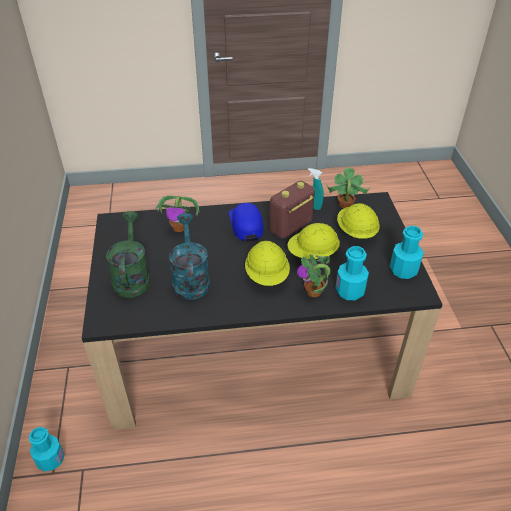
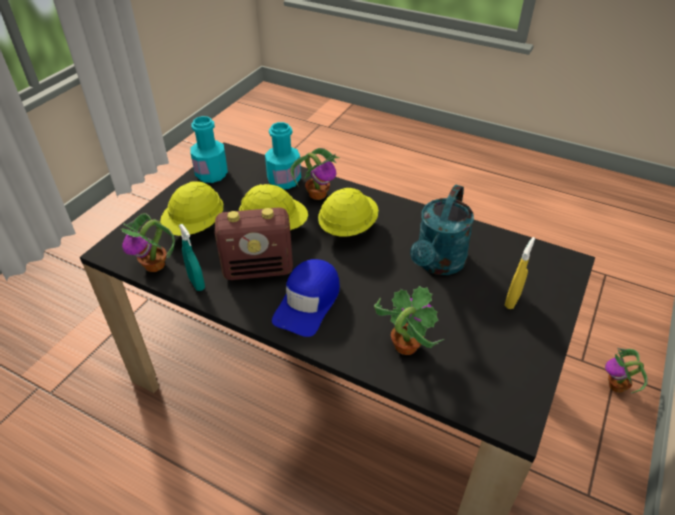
camera: 145 degrees left, 0 degrees up
(51, 459) = (617, 386): turquoise bottle -> potted plant
(131, 277) = (512, 300): green watering can -> yellow spray bottle

